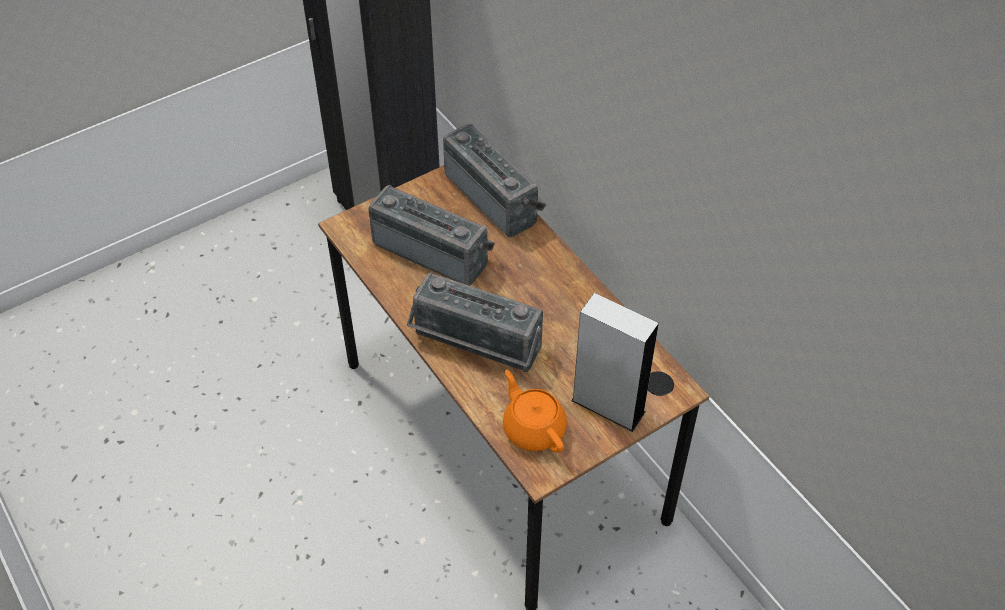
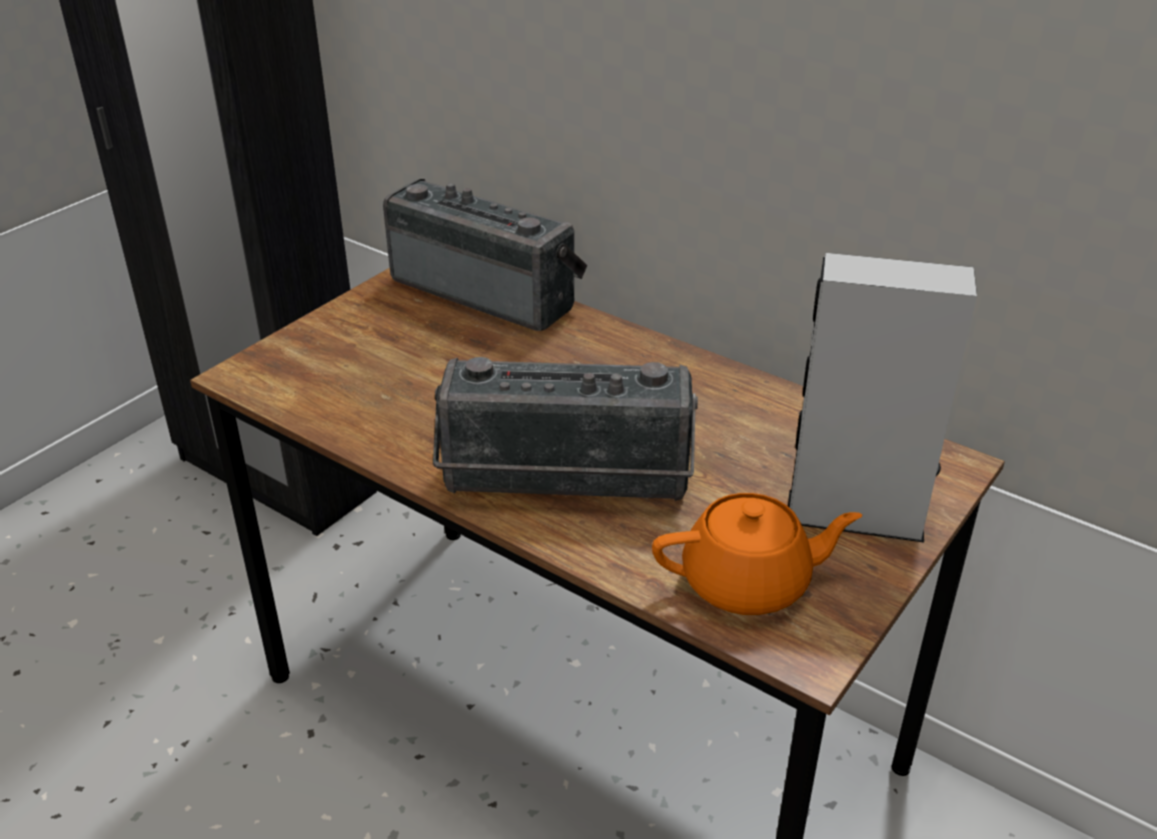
camera: 20 degrees left, 15 degrees down
(433, 250) = (419, 373): radio -> none
(533, 428) = (748, 583): orange teapot -> orange teapot turned 135 degrees clockwise

